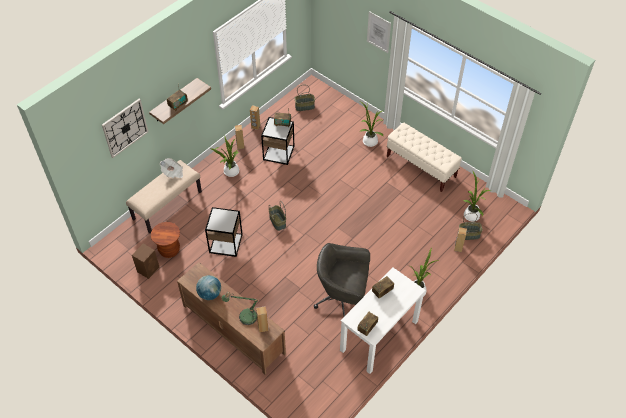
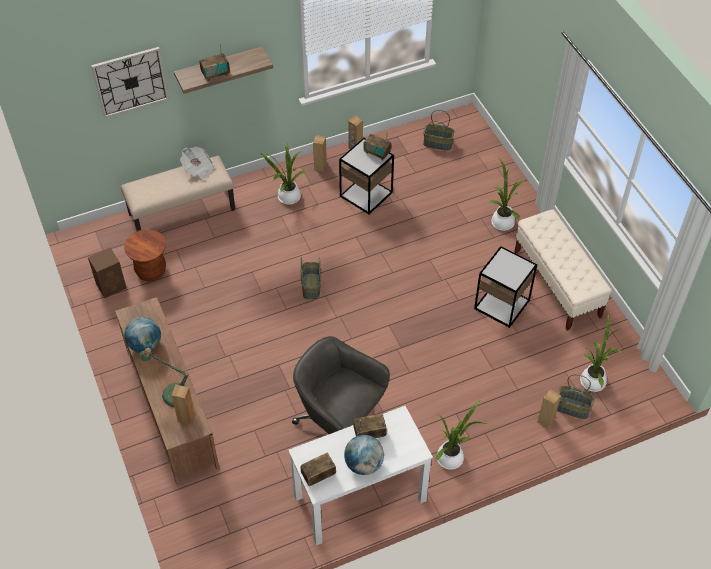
camera: 25 degrees right, 0 degrees up
(226, 243) = (227, 290): side table -> side table (502, 304)
(378, 32) = (551, 62): picture -> none
(389, 310) = (364, 464): none -> globe

